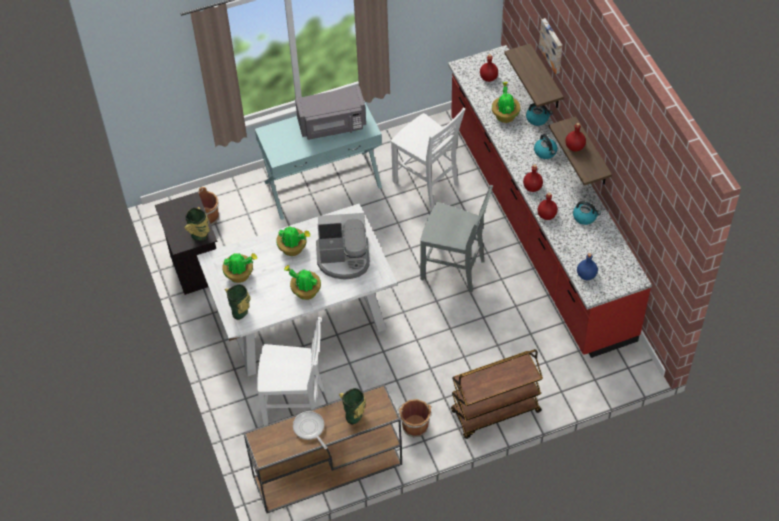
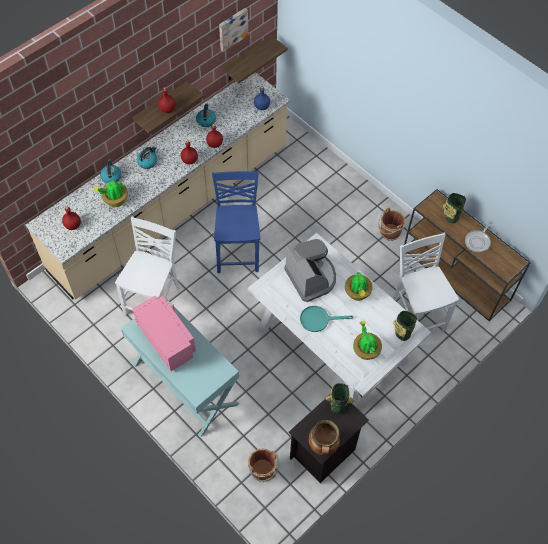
camera: 115 degrees left, 5 degrees up
(169, 212) = (323, 445): none -> cooking pot
(293, 248) = (318, 319): potted plant -> turquoise frying pan
(332, 125) = (167, 339): grey microwave -> pink microwave
(454, 270) = (238, 252): grey chair -> blue chair
(495, 412) = (353, 188): brown cart -> none
(537, 227) = (172, 209): red counter -> beige counter
(546, 78) = (85, 157): shelf -> shelf (247, 59)
(552, 45) = (81, 121): picture -> picture (232, 28)

